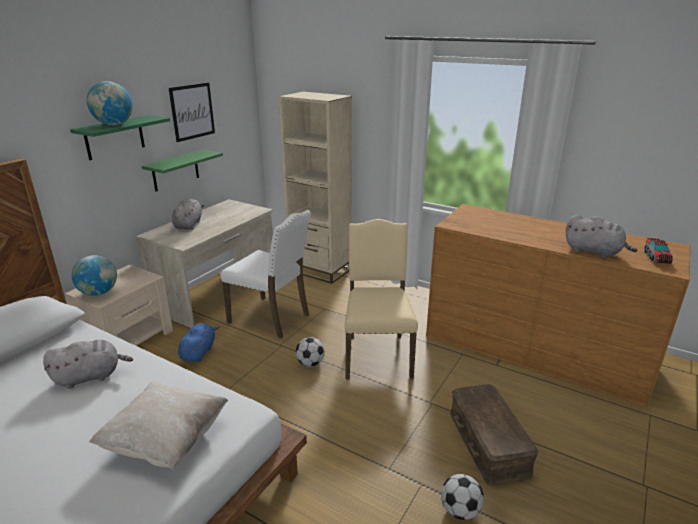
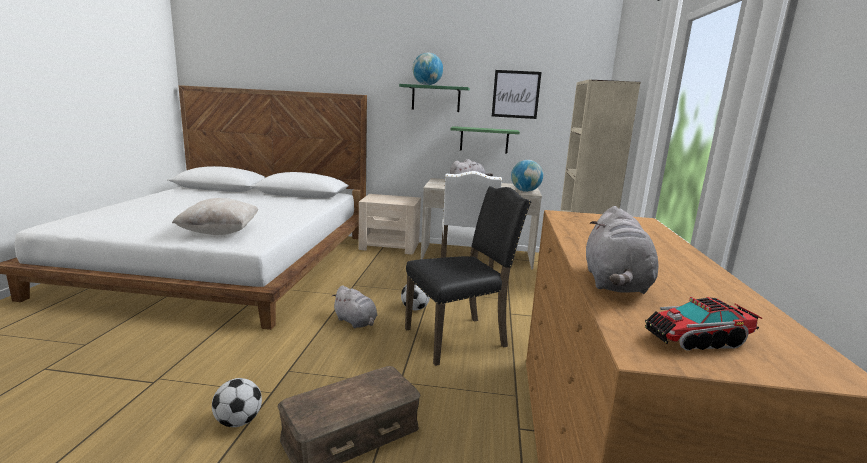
camera: 65 degrees right, 10 degrees down
(91, 376) = (280, 210): grey plush toy -> grey plush toy (356, 322)
(99, 293) = (376, 198): globe -> globe (525, 191)
(199, 352) = (393, 267): blue plush toy -> none
(377, 354) = (458, 338): beige chair -> black chair

